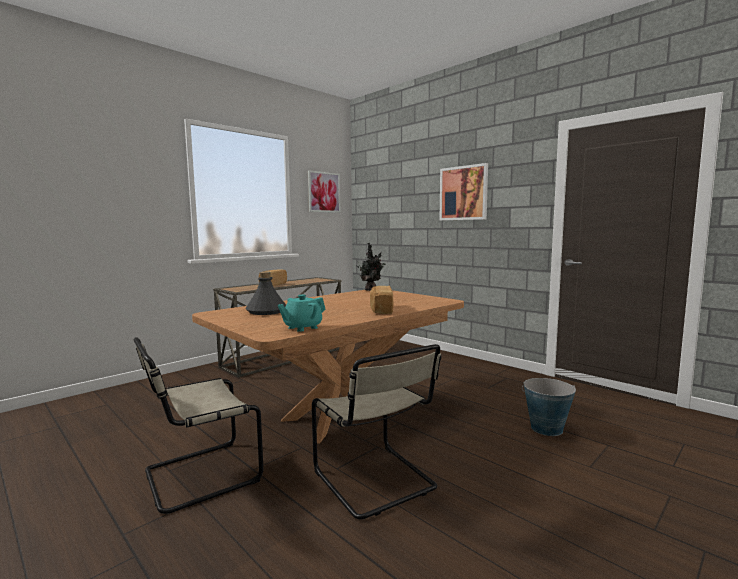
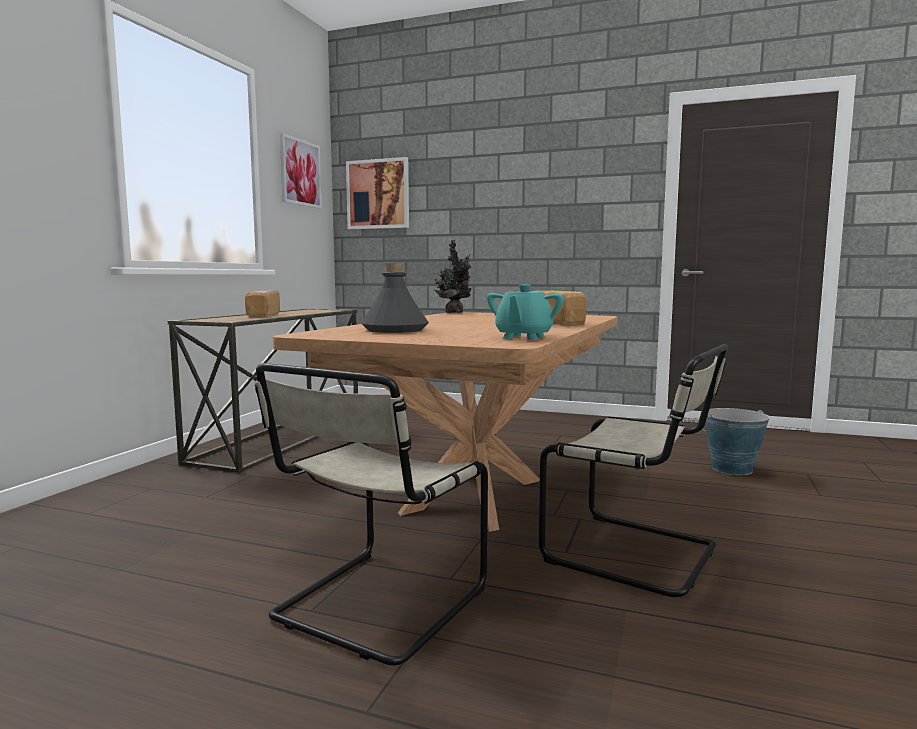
camera: 25 degrees left, 0 degrees up
(463, 193) = (533, 183): picture -> picture (378, 194)

